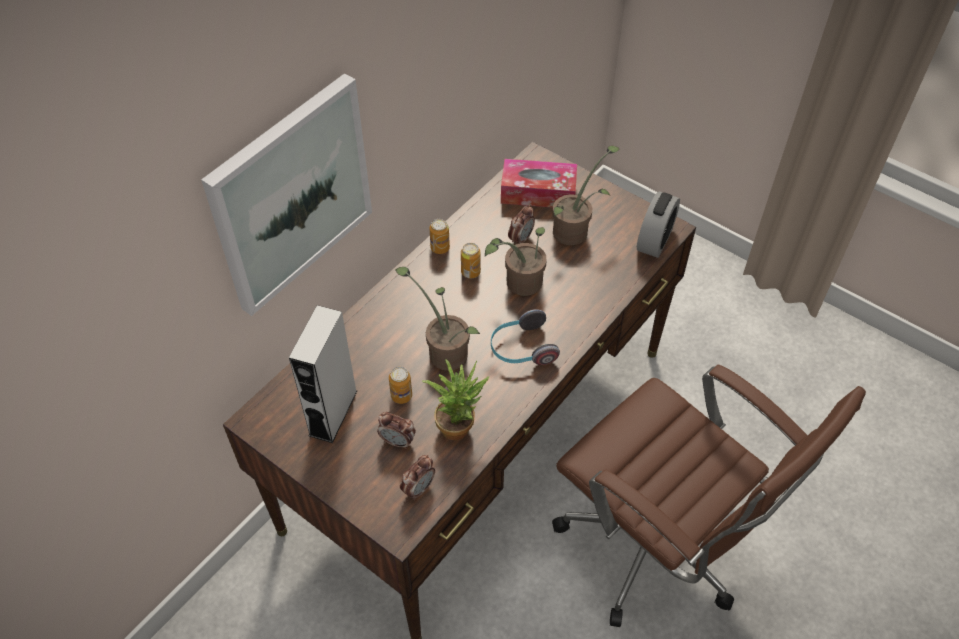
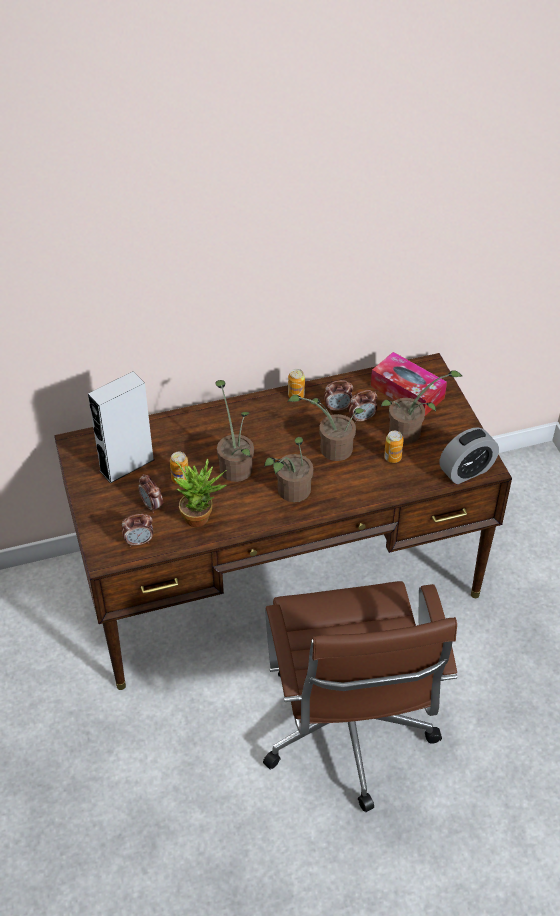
camera: 35 degrees right, 5 degrees down
(291, 194) = (156, 286): picture -> none
(470, 272) = (303, 423): can -> can (392, 457)
(490, 240) = (338, 408): none -> alarm clock
(521, 349) = (291, 493): headphones -> potted plant

